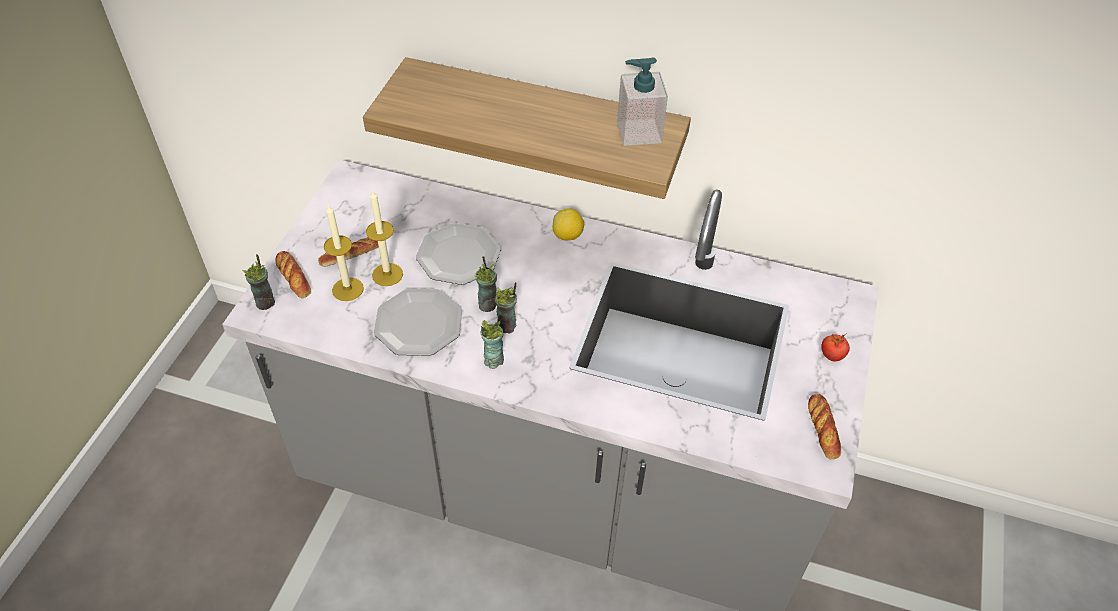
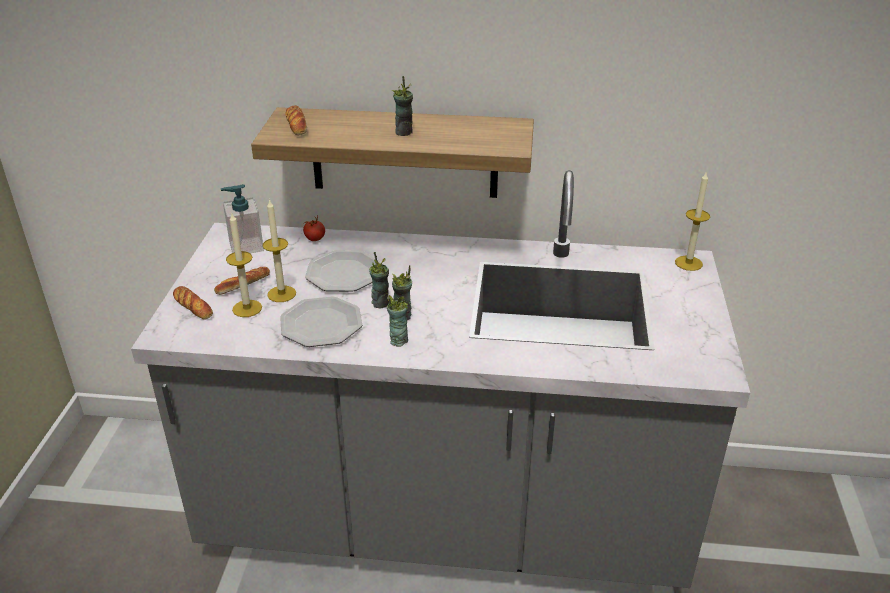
camera: 10 degrees left, 15 degrees down
(266, 302) = (170, 327): cup -> cup (404, 132)
(568, 236) = (437, 249): lemon -> none
(638, 132) = (494, 130): soap dispenser -> soap dispenser (246, 246)
(823, 429) = (706, 348): bread -> bread (297, 125)
(832, 355) = (692, 299): tomato -> tomato (315, 239)
(845, 301) = (688, 263): none -> candle

